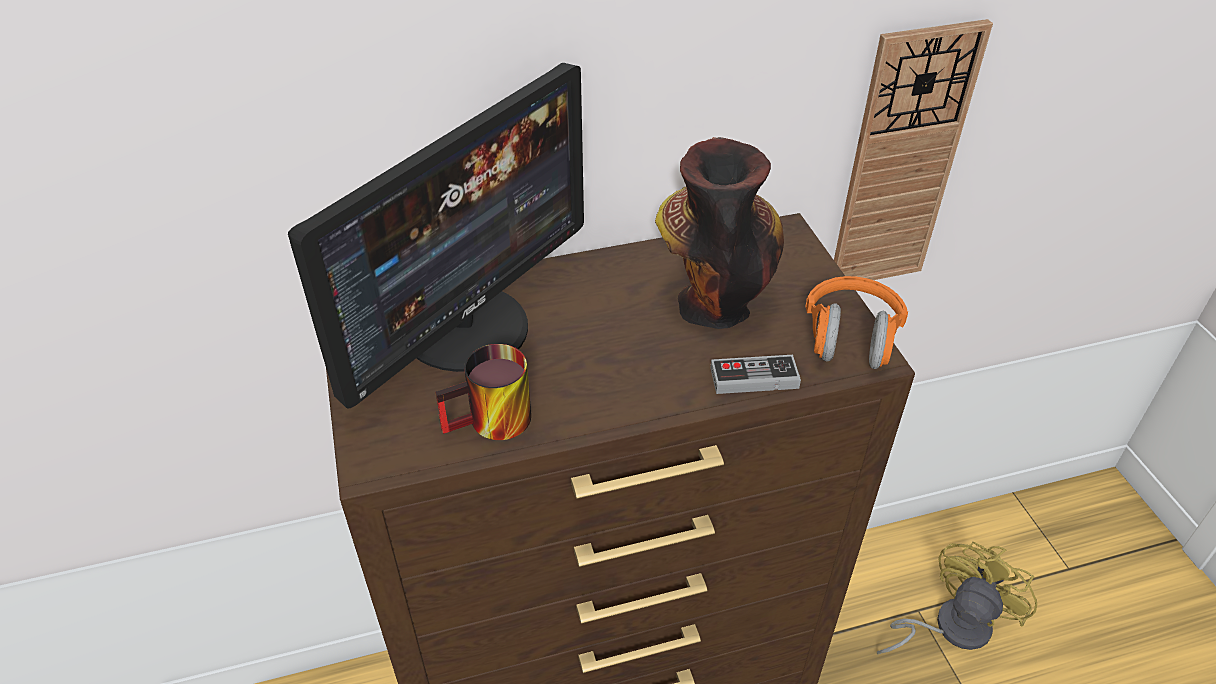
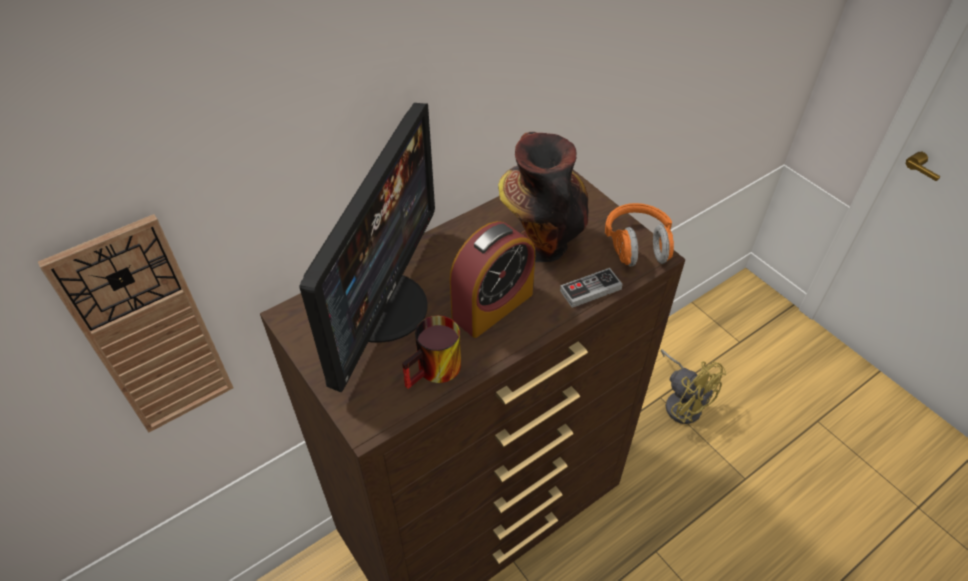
camera: 20 degrees left, 5 degrees up
(608, 363) = (492, 306): none -> alarm clock
(900, 163) = (620, 113): wall clock -> wall clock (149, 332)
(949, 627) = (682, 402): yellow fan -> yellow fan turned 120 degrees clockwise

